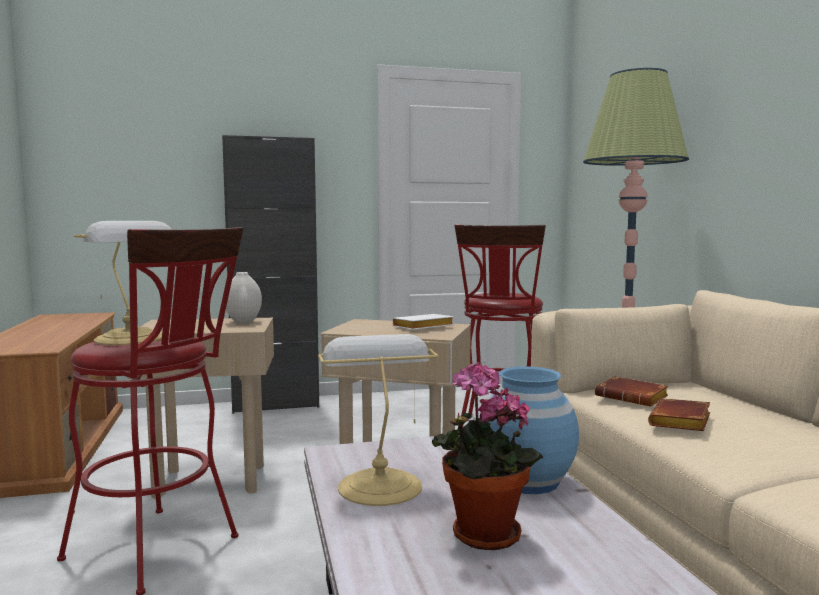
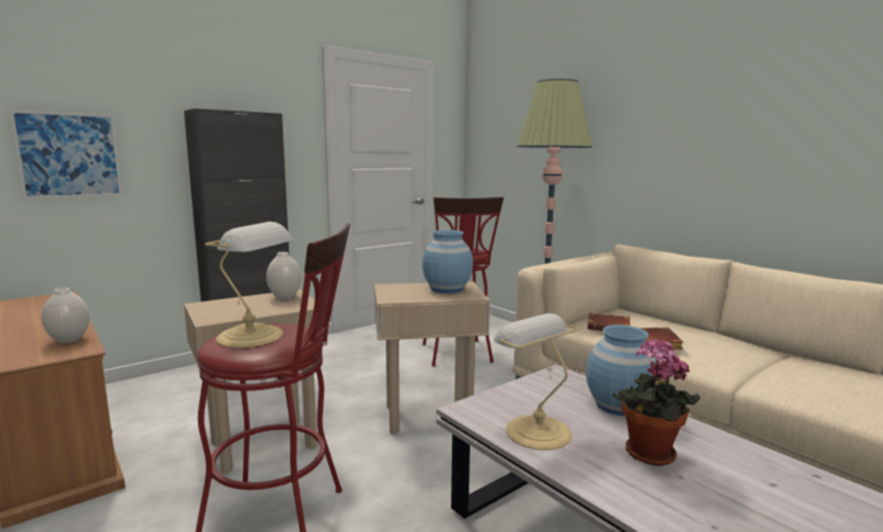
camera: 25 degrees left, 5 degrees up
(48, 342) = (69, 340): none -> white vase
(120, 184) = (69, 155): none -> picture
(422, 328) = (447, 289): white book -> blue vase

